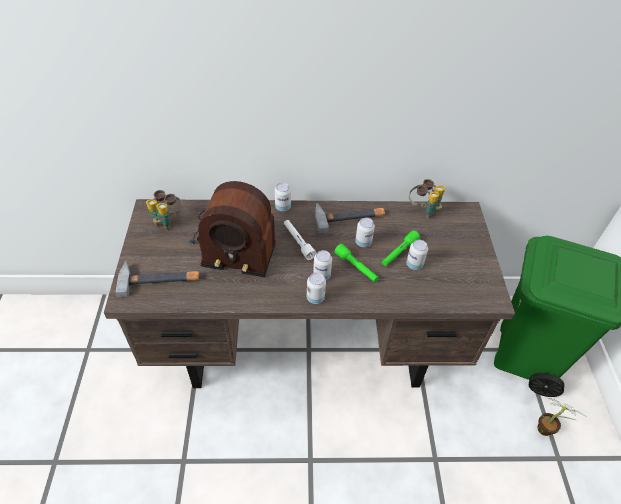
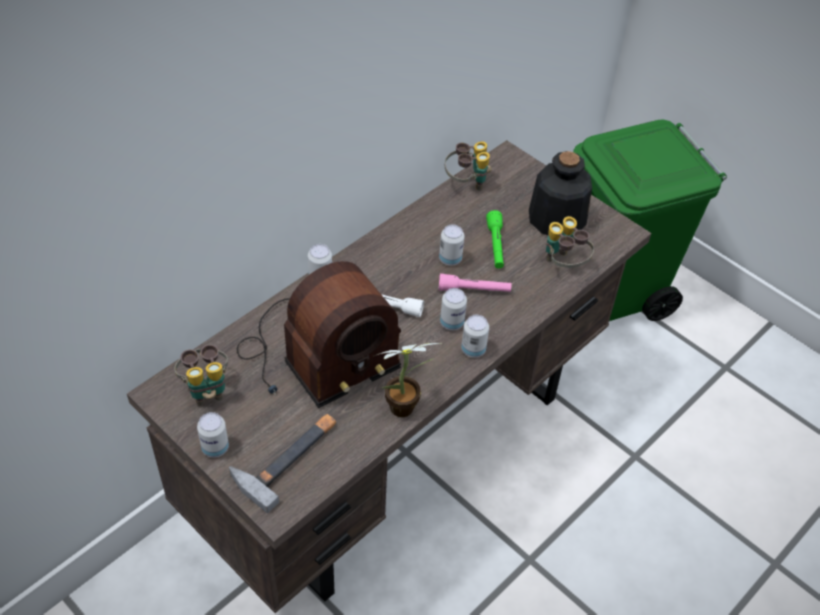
camera: 45 degrees left, 0 degrees up
(349, 216) = (403, 241): hammer -> none
(356, 267) = (474, 290): green flashlight -> pink flashlight
(414, 264) = (522, 248): can -> can (215, 448)
(429, 291) = (563, 264): none -> binoculars
(456, 262) = (556, 218): none -> bottle
(546, 431) = (695, 350): potted plant -> potted plant (406, 407)

